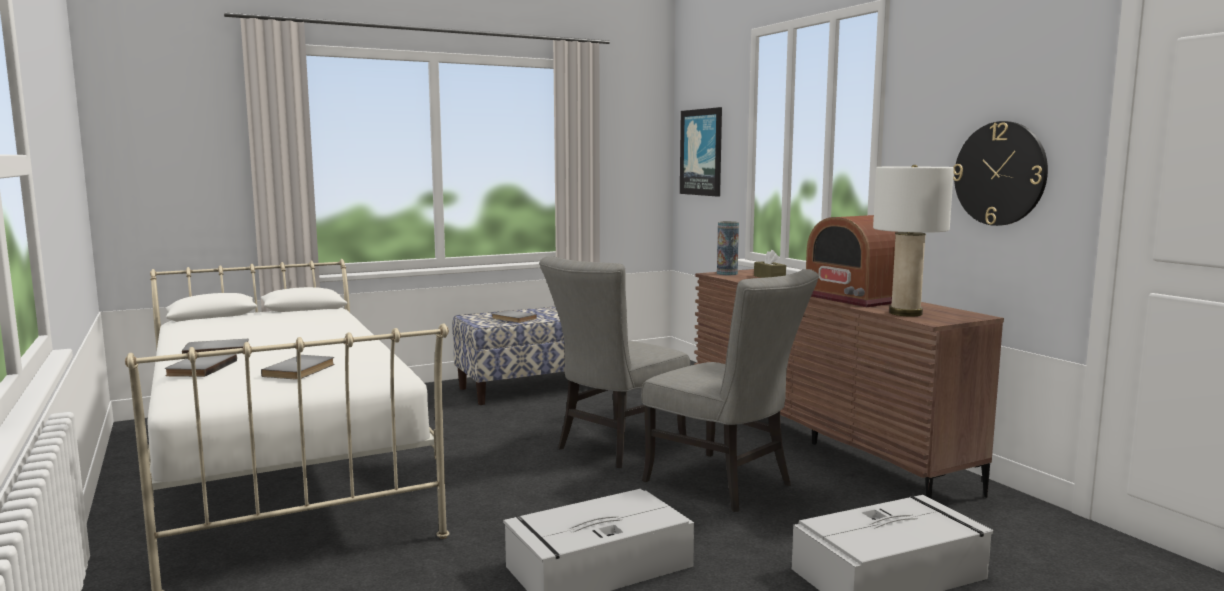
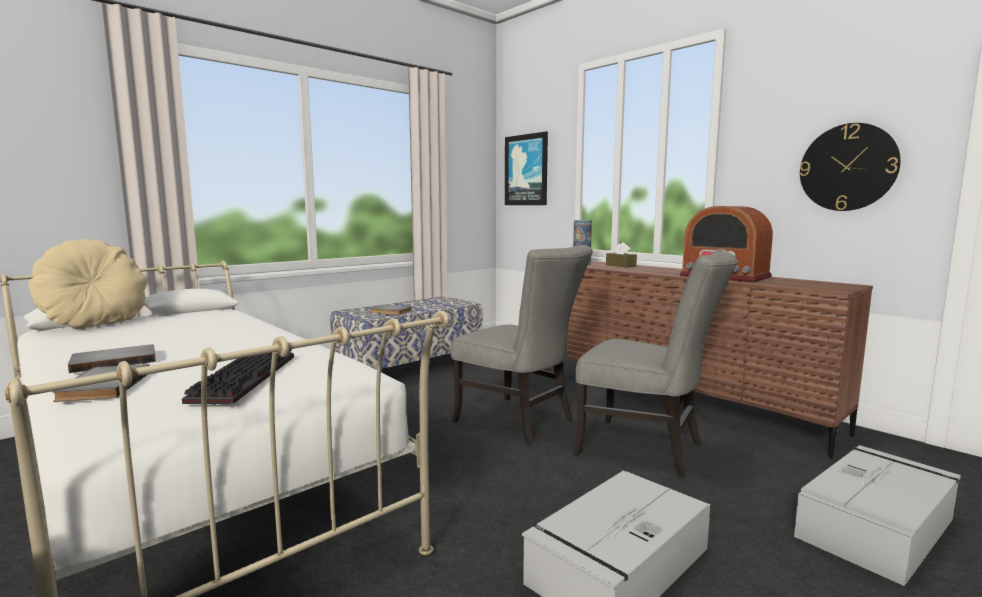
camera: 15 degrees left, 0 degrees up
(219, 319) = (96, 325): none -> beige pillow
(301, 370) = (247, 378): grey book -> keyboard
(615, 446) = (520, 422): grey chair -> grey chair turned 75 degrees counterclockwise
(906, 313) = (796, 285): white table lamp -> none

